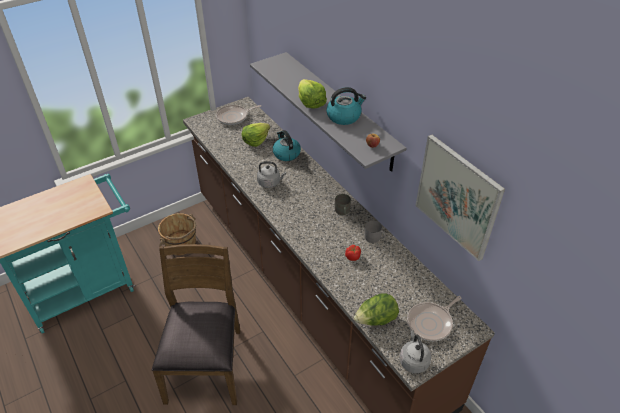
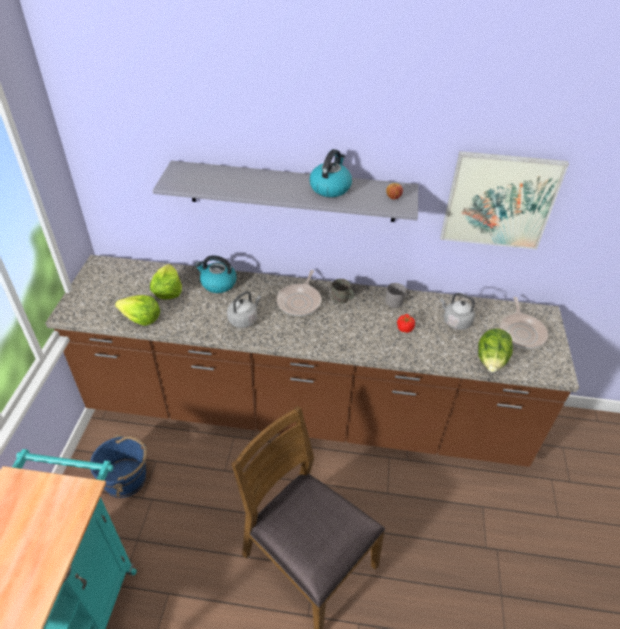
camera: 50 degrees left, 0 degrees up
(181, 244) = (126, 479): brown bucket -> blue bucket
(234, 117) = (107, 283): frying pan -> frying pan (300, 301)
(310, 102) = (281, 192): lettuce -> lettuce (141, 319)
(413, 360) = (552, 368): grey kettle -> grey kettle (455, 321)

